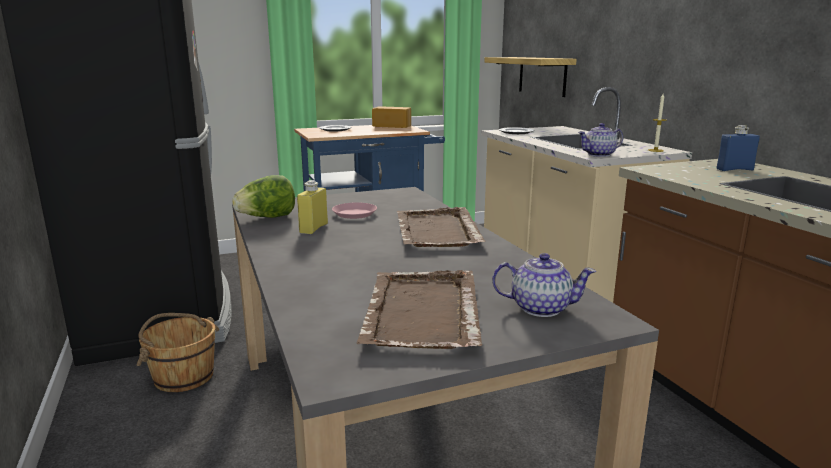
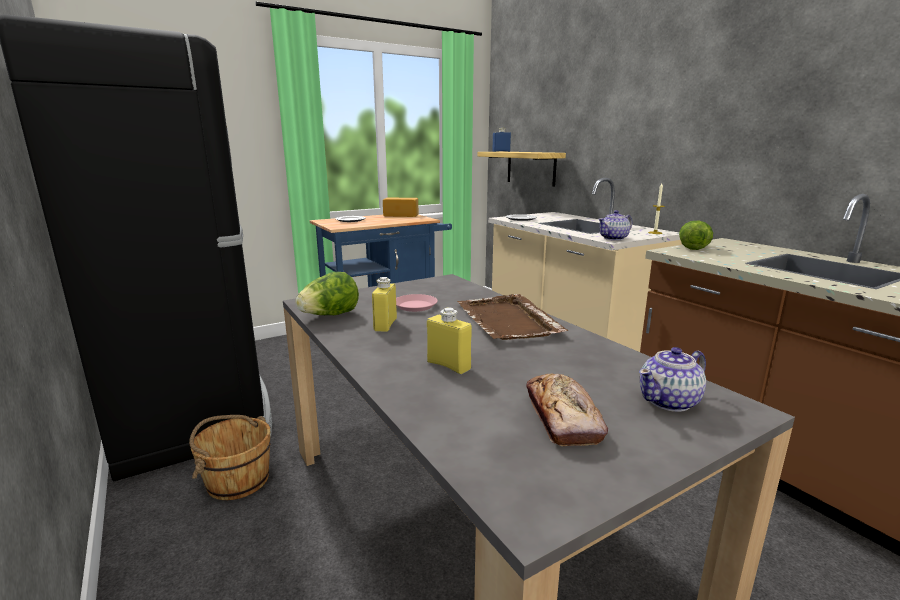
camera: 10 degrees left, 0 degrees up
(348, 265) = (448, 365): none -> yellow bottle
(421, 313) = (562, 418): brown tray -> bread
(540, 308) = (670, 401): teapot -> teapot turned 150 degrees clockwise
(678, 165) = (692, 247): none -> lettuce
(734, 169) = (741, 249): blue bottle -> blue bottle (501, 151)

